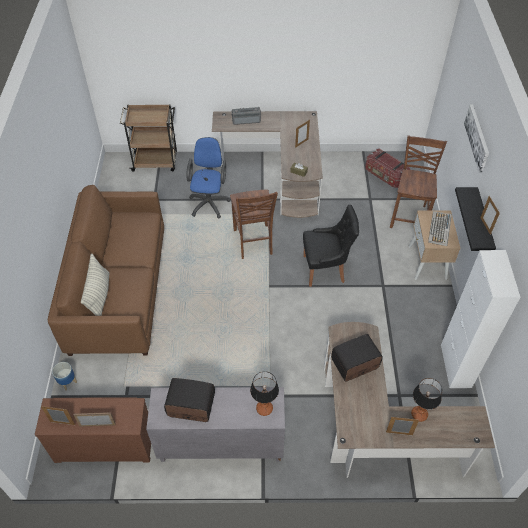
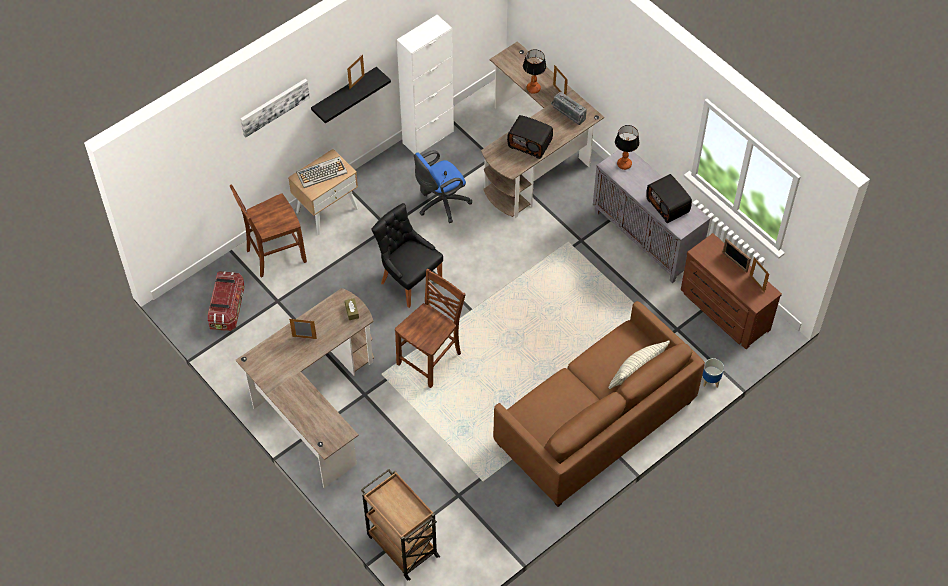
camera: 130 degrees left, 5 degrees up
(209, 202) = (413, 439): blue office chair -> blue office chair (440, 203)
(246, 120) = (311, 414): radio -> radio (568, 115)

